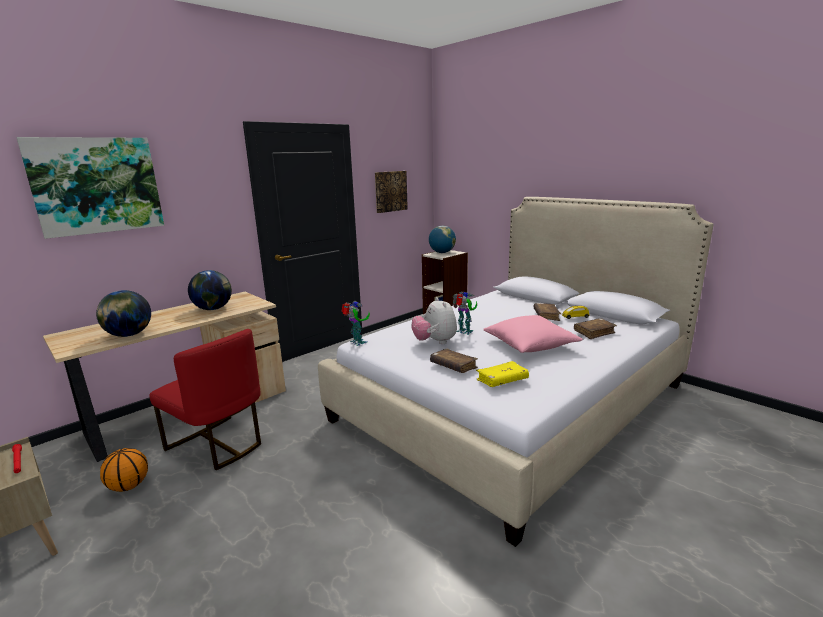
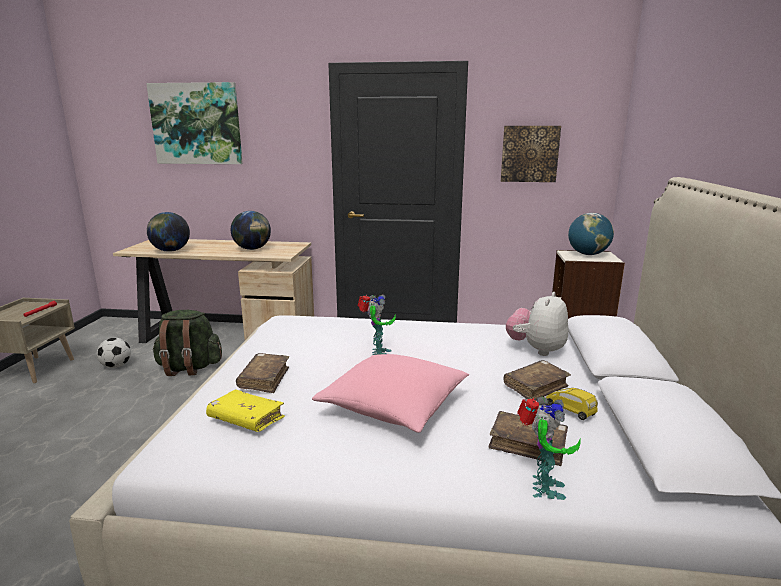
camera: 50 degrees right, 0 degrees up
(129, 486) = (116, 366): basketball -> football
(218, 444) = (189, 368): red chair -> green backpack
(357, 343) = (280, 318): toy robot -> toy robot (542, 488)
(435, 342) = (324, 348): plush toy -> plush toy (536, 349)

